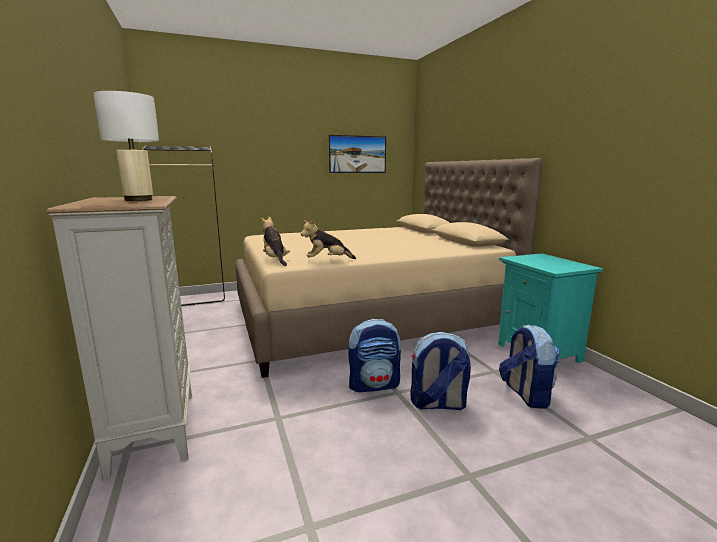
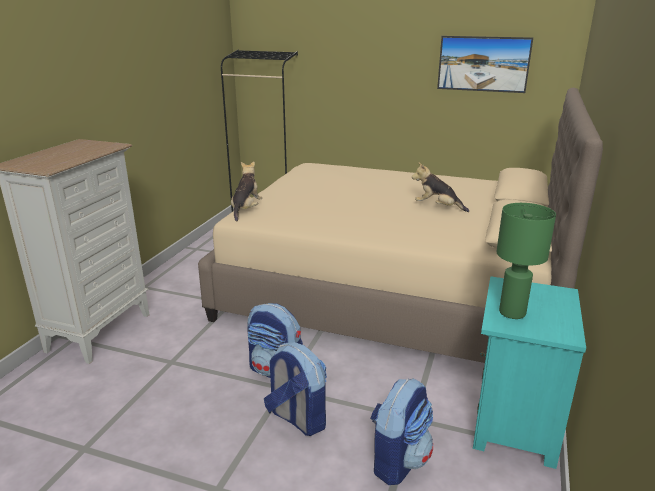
camera: 40 degrees right, 10 degrees up
(138, 200) = (73, 154): white table lamp -> none
(327, 260) = (283, 224): plush toy -> plush toy (437, 207)
(547, 265) = (512, 312): none -> green table lamp

